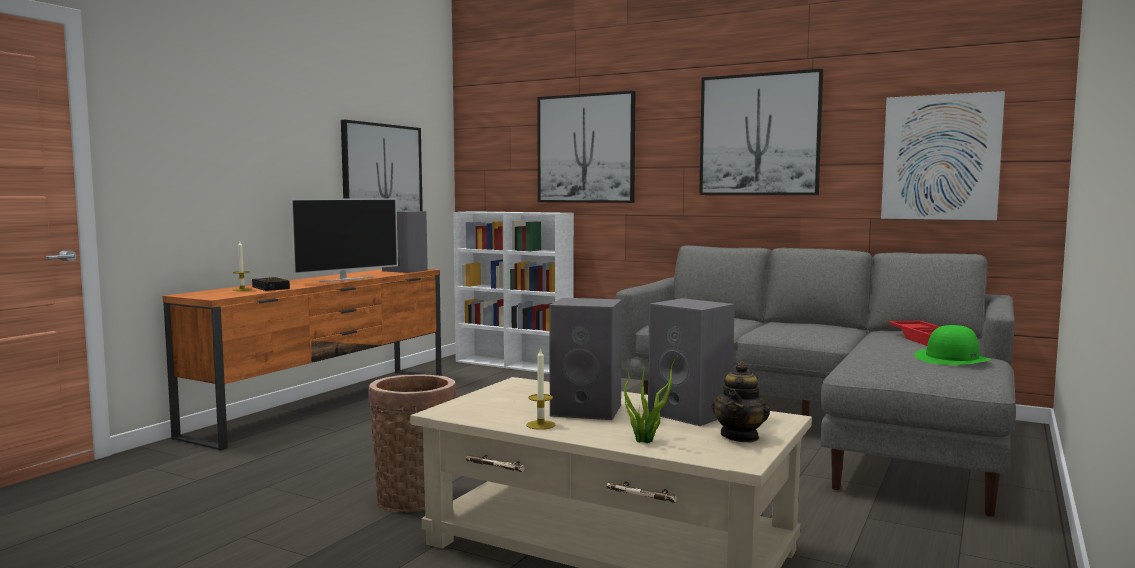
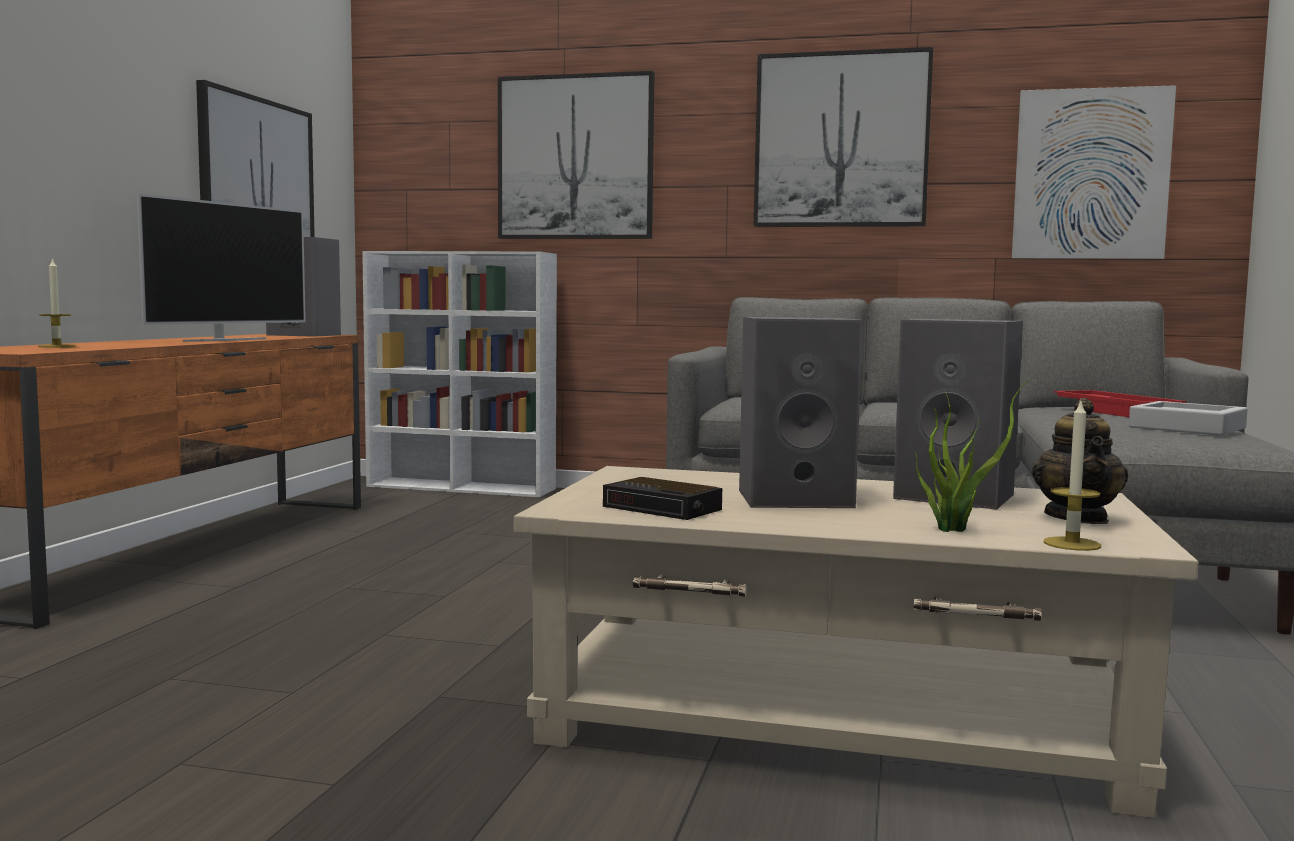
camera: 15 degrees left, 0 degrees up
(271, 288) = (108, 345): alarm clock -> alarm clock (664, 508)
(414, 498) = (454, 675): basket -> none
(540, 425) = (756, 518): candle -> candle (1072, 544)
(952, 358) = (1187, 428): green hat -> grey tray

